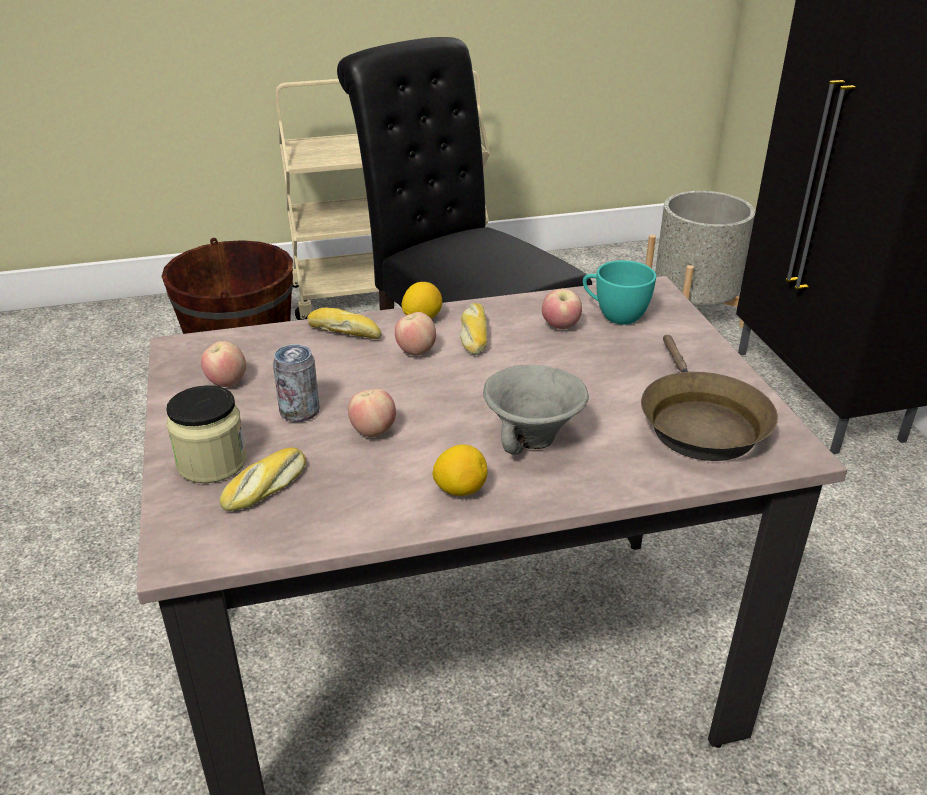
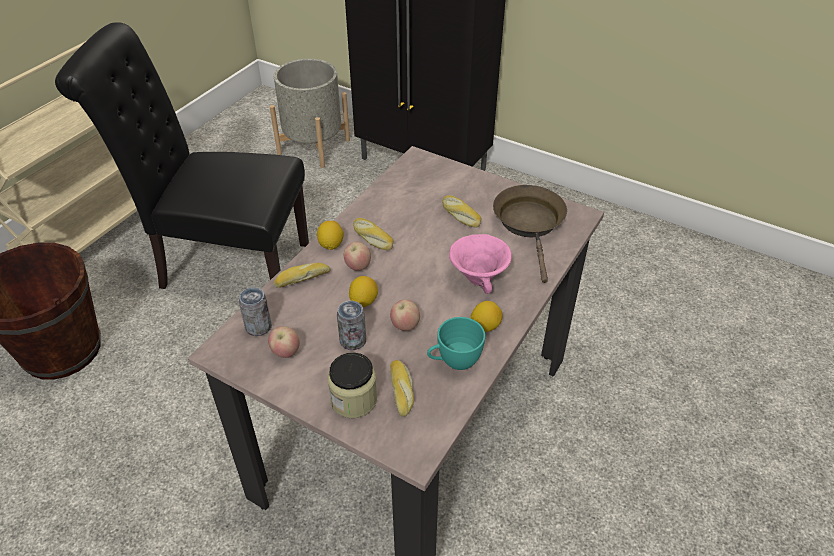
camera: 45 degrees left, 10 degrees up
(240, 348) = (258, 327): none -> can
(369, 384) = (363, 301): none -> lemon
(533, 439) = (479, 279): grey bowl -> pink bowl
(560, 327) = (406, 207): apple -> none
(614, 315) = (421, 185): turquoise cup -> turquoise cup (454, 361)
(614, 366) = (459, 216): none -> bread
(699, 423) = (530, 224): brown frying pan -> brown frying pan turned 135 degrees counterclockwise

